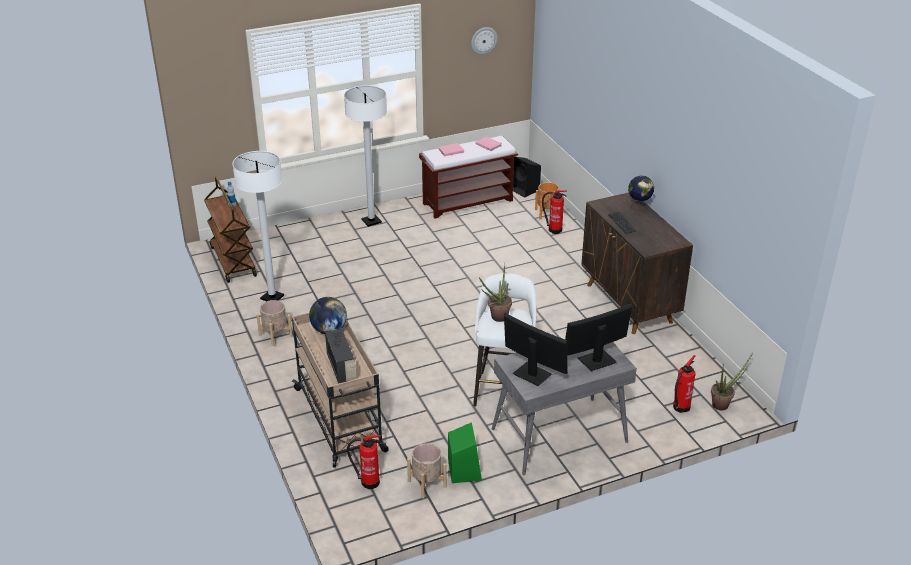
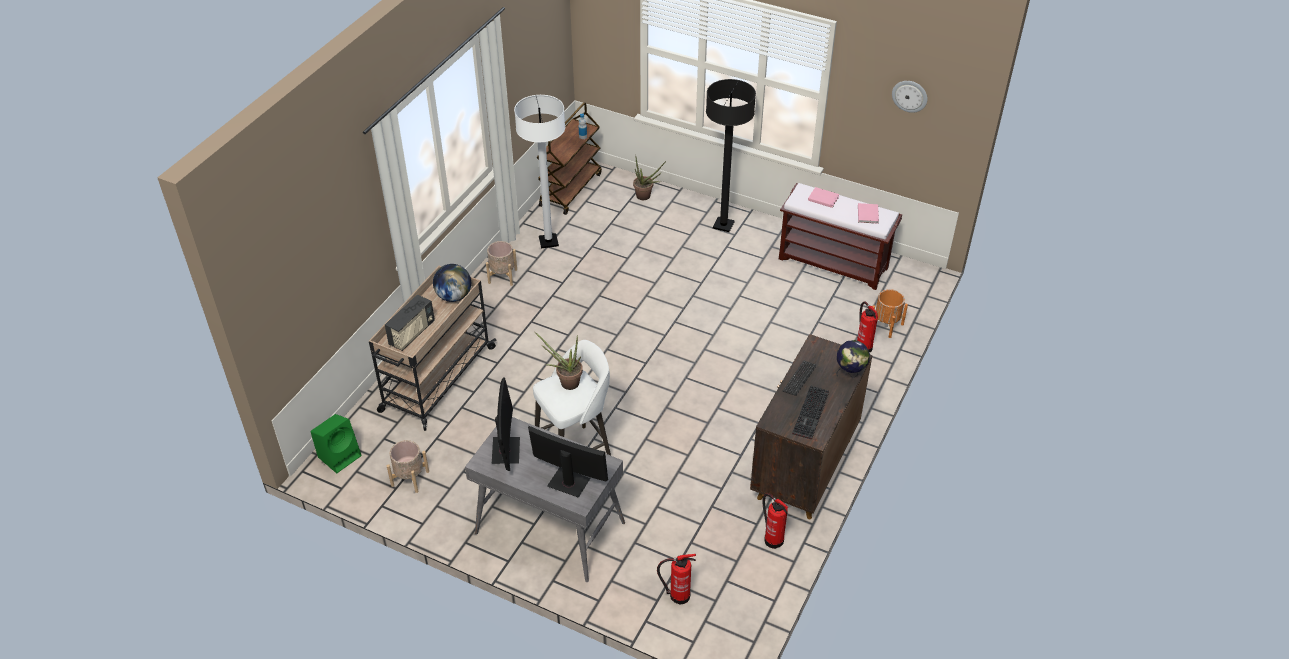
camera: 50 degrees right, 10 degrees up
(368, 482) = (381, 442): fire extinguisher -> fire extinguisher (772, 538)
(371, 221) = (723, 225): white floor lamp -> black floor lamp
(464, 470) = (447, 491): green speaker -> green speaker (340, 455)
(525, 190) = (906, 287): black speaker -> none
(658, 234) = (811, 414): none -> keyboard
(723, 404) = (718, 627): potted plant -> potted plant (646, 197)

